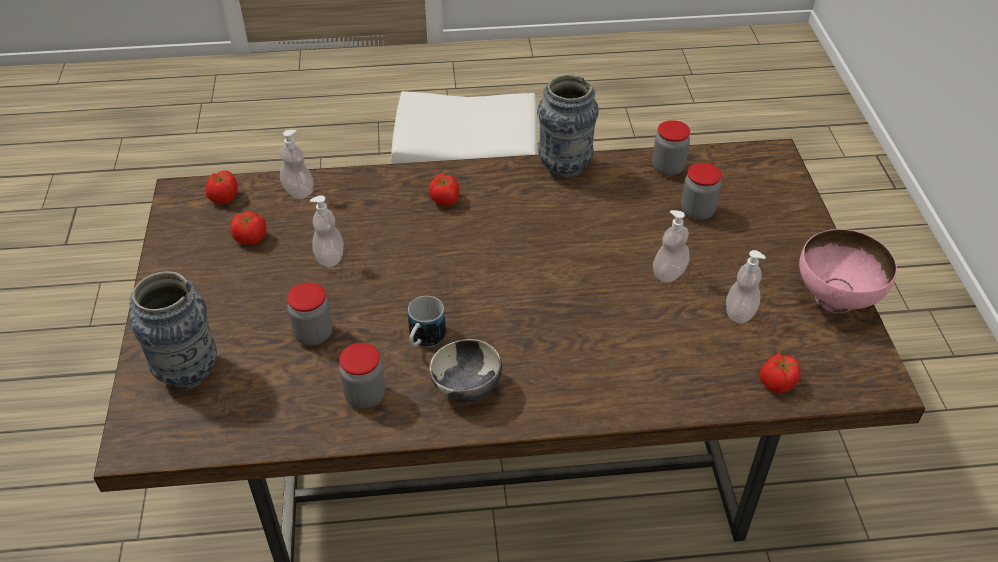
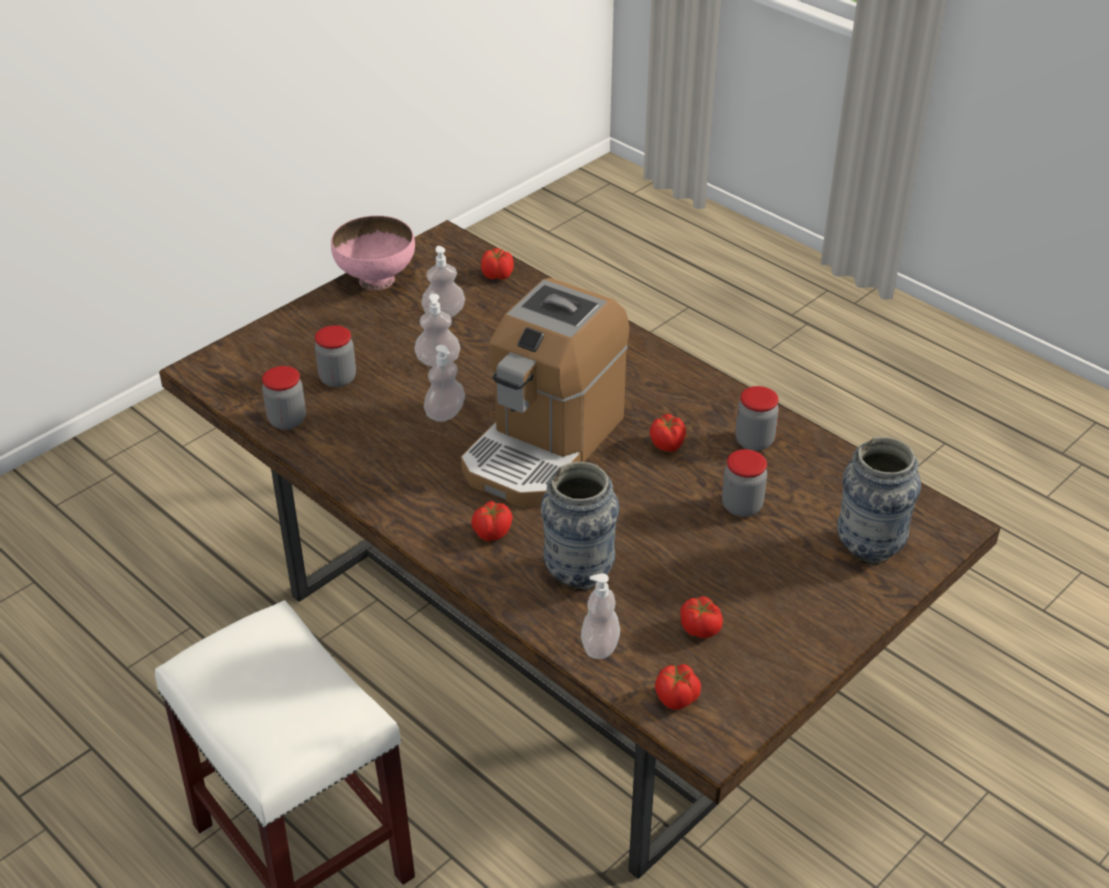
camera: 130 degrees left, 5 degrees down
(330, 257) = (654, 557): soap dispenser -> soap dispenser (445, 413)
(424, 340) = (667, 444): mug -> tomato
(466, 388) = (681, 398): bowl -> none
(502, 272) = (543, 445): none -> coffee machine
(564, 167) = (355, 483): vase -> vase (578, 574)

